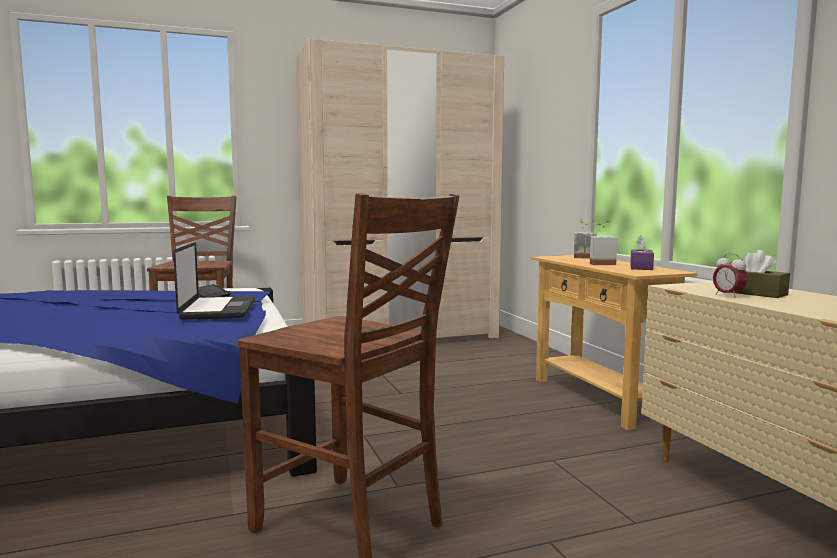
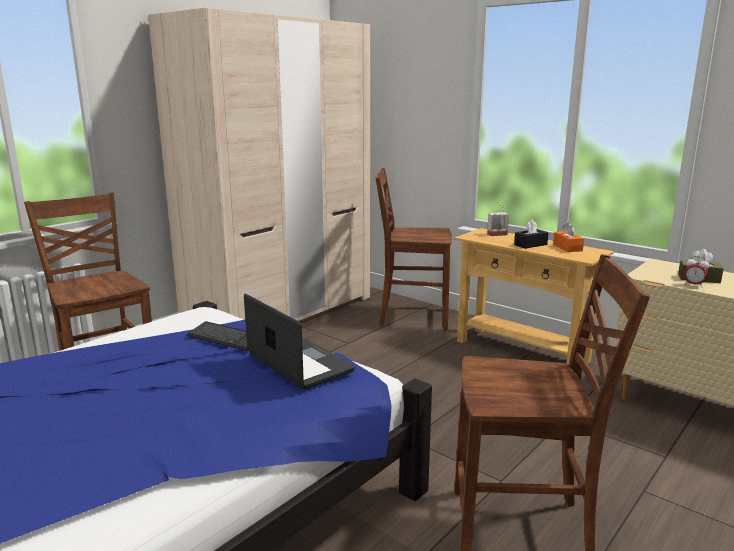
camera: 30 degrees left, 10 degrees up
(518, 356) = (412, 317): none -> brown chair
(601, 263) = (530, 245): potted plant -> black tissue box
(641, 267) = (567, 247): purple tissue box -> orange tissue box

